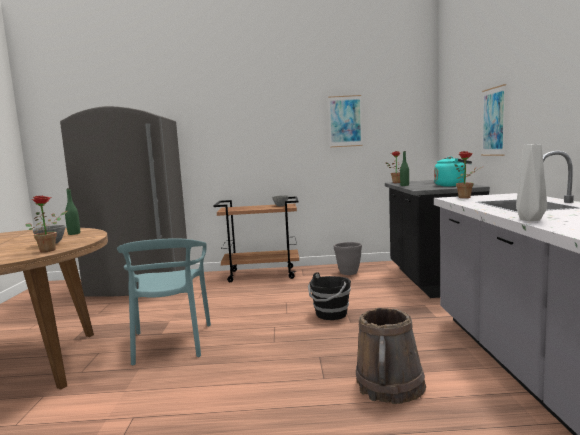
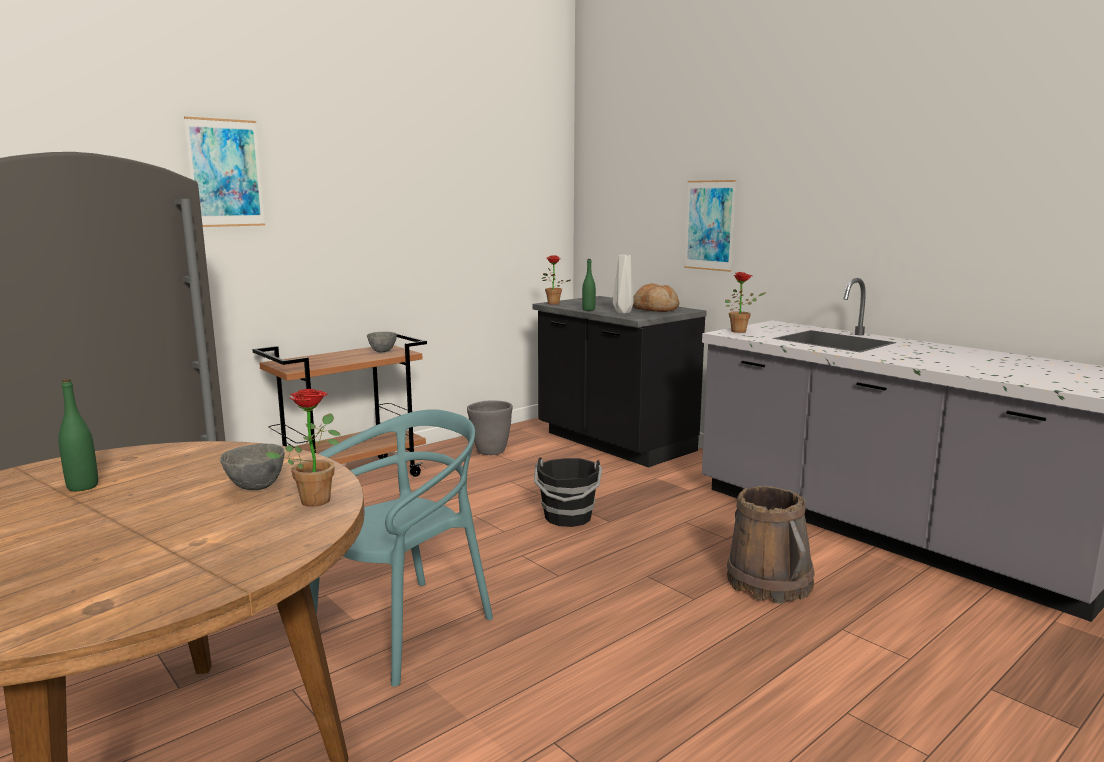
camera: 40 degrees left, 5 degrees up
(74, 233) = (210, 459): green bottle -> green bottle (82, 486)
(170, 343) = (403, 628): turquoise chair -> turquoise chair turned 90 degrees counterclockwise
(345, 121) = (459, 201): picture -> picture (225, 173)
(451, 185) = (655, 309): turquoise kettle -> bread
(529, 220) = (907, 363): grey vase -> grey vase (622, 312)

